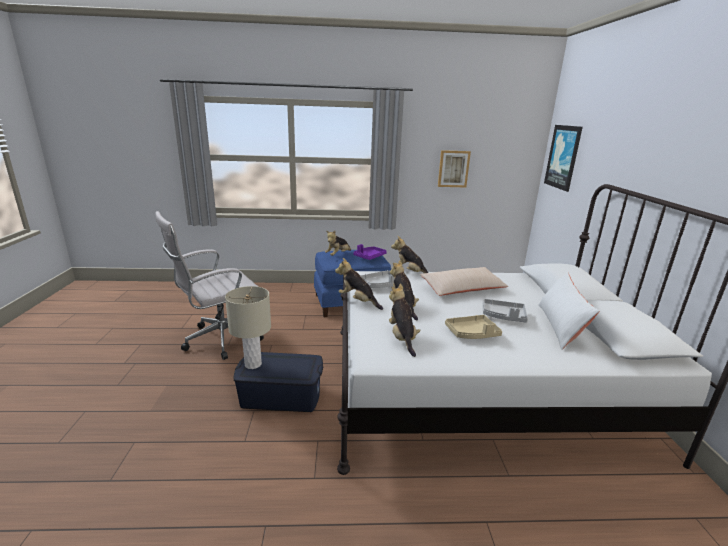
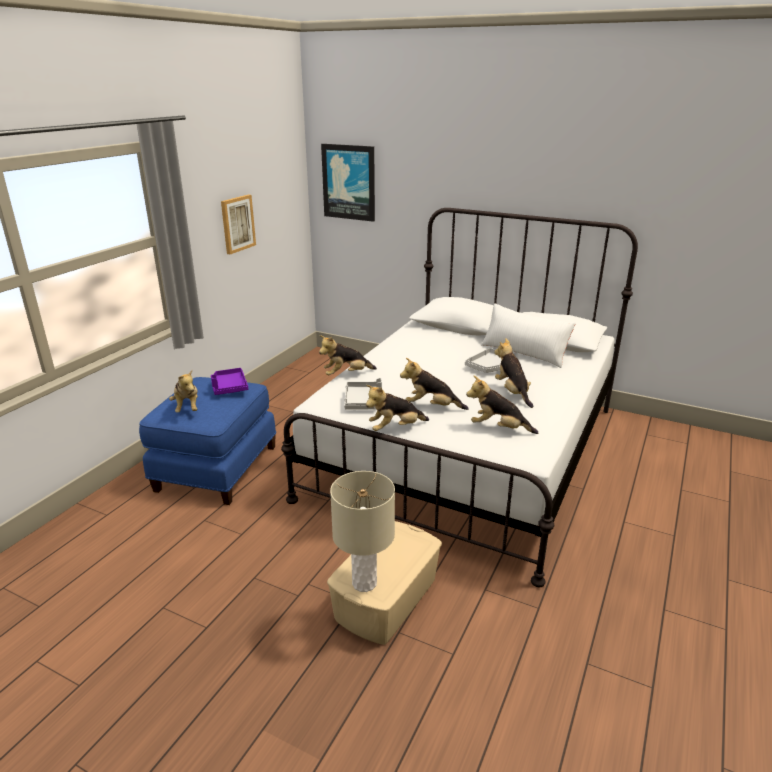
camera: 60 degrees left, 5 degrees up
(219, 340) = (180, 636): white office chair -> none
(281, 396) = (385, 598): blue storage box -> beige storage box
(462, 289) = (417, 363): beige pillow -> none
(472, 333) = (512, 392): beige tray -> plush toy

